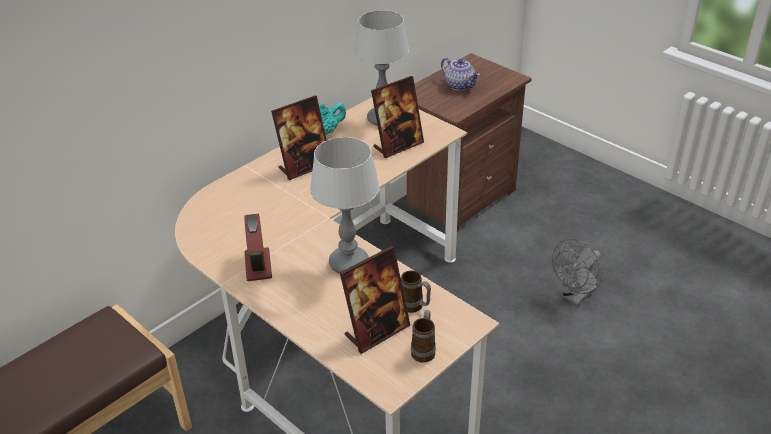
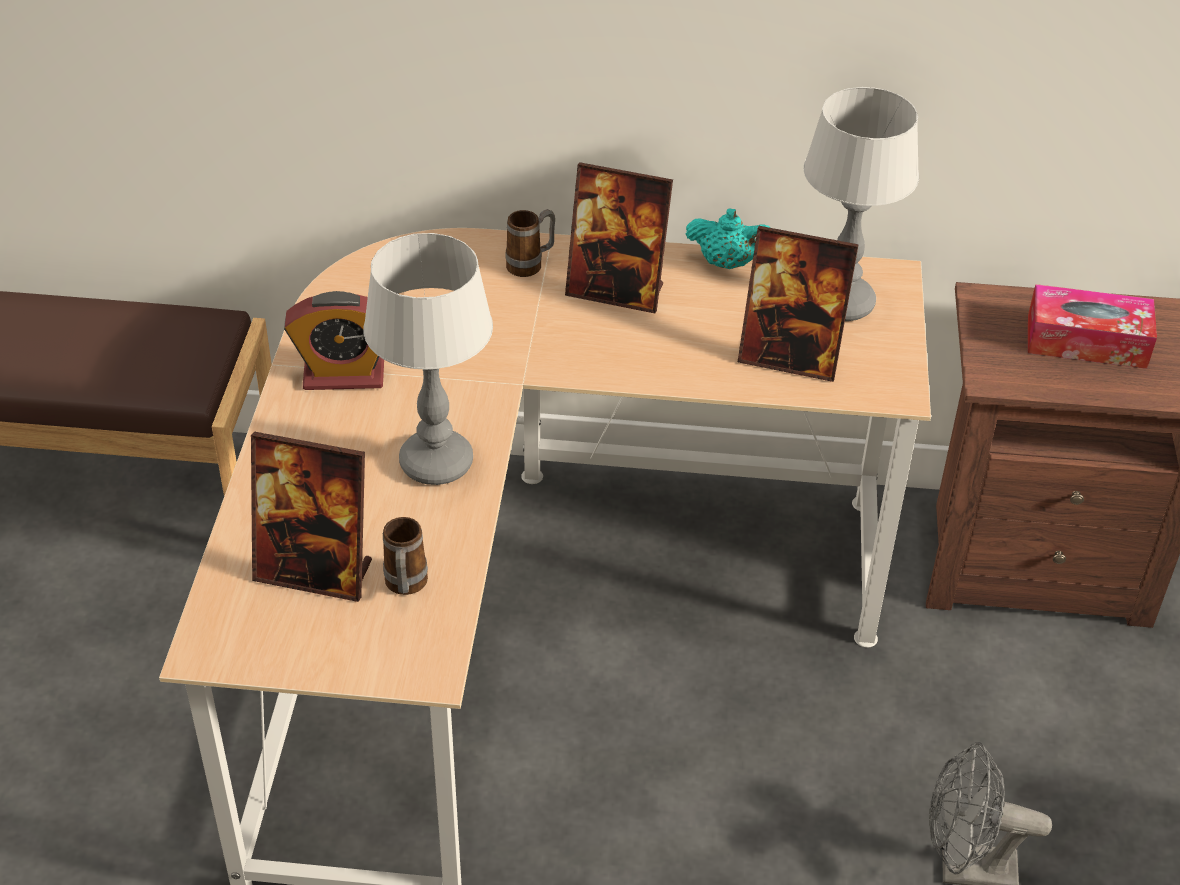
camera: 50 degrees right, 5 degrees up
(258, 265) = (344, 376): alarm clock -> alarm clock turned 135 degrees counterclockwise
(424, 350) = (319, 646): mug -> mug (531, 265)
(460, 85) = (1086, 341): teapot -> tissue box

